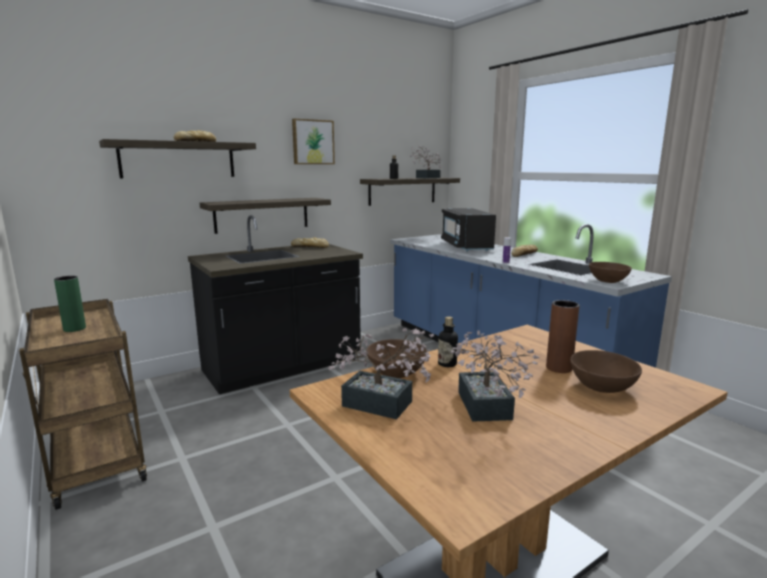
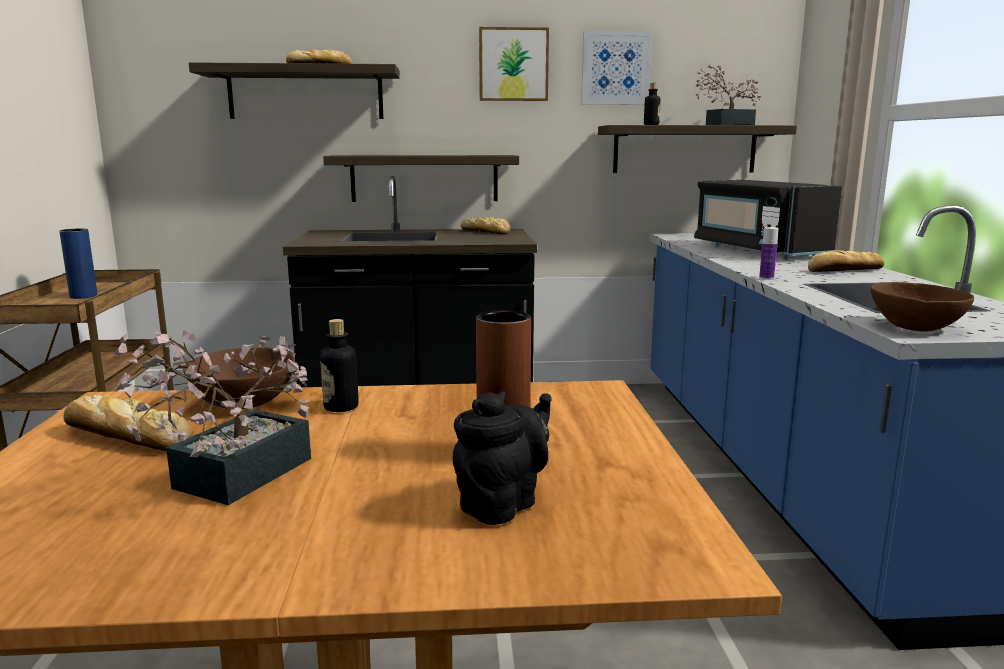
camera: 30 degrees right, 0 degrees up
(74, 329) = (83, 296): green vase -> blue vase
(367, 145) = (616, 68): none -> picture
(384, 406) = (126, 437): potted plant -> bread
(465, 246) = (757, 251): black microwave -> black microwave turned 45 degrees counterclockwise
(602, 387) = (503, 504): brown bowl -> black teapot

